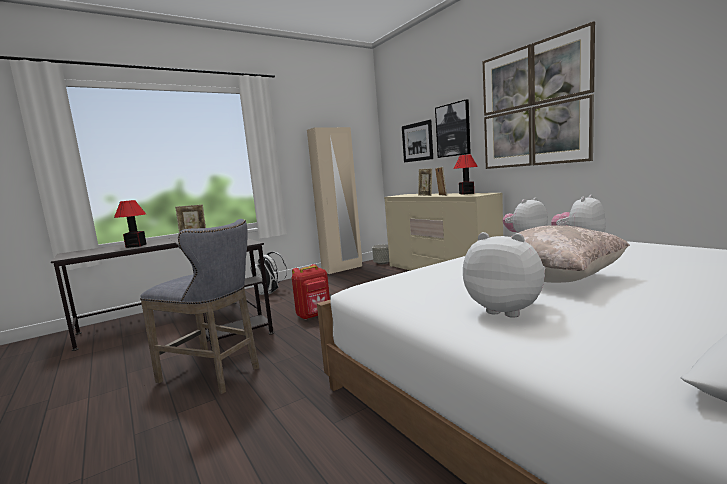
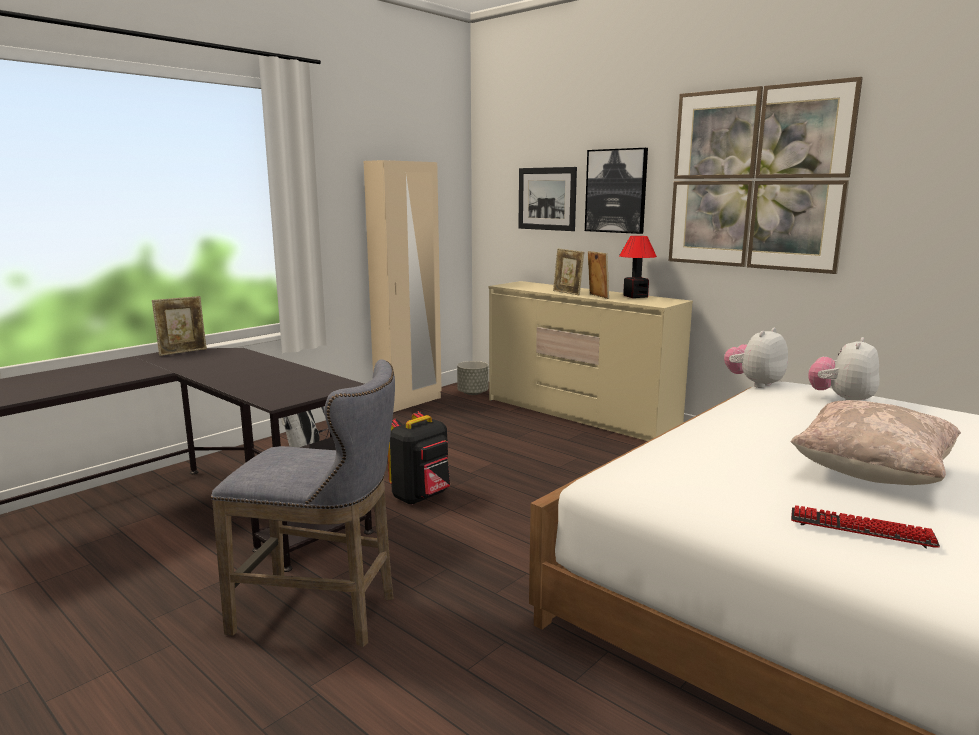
camera: 15 degrees left, 5 degrees up
(135, 246) = (94, 378): table lamp -> none
(314, 315) = (421, 497): red backpack -> black backpack
(506, 310) = (860, 529): plush toy -> keyboard

